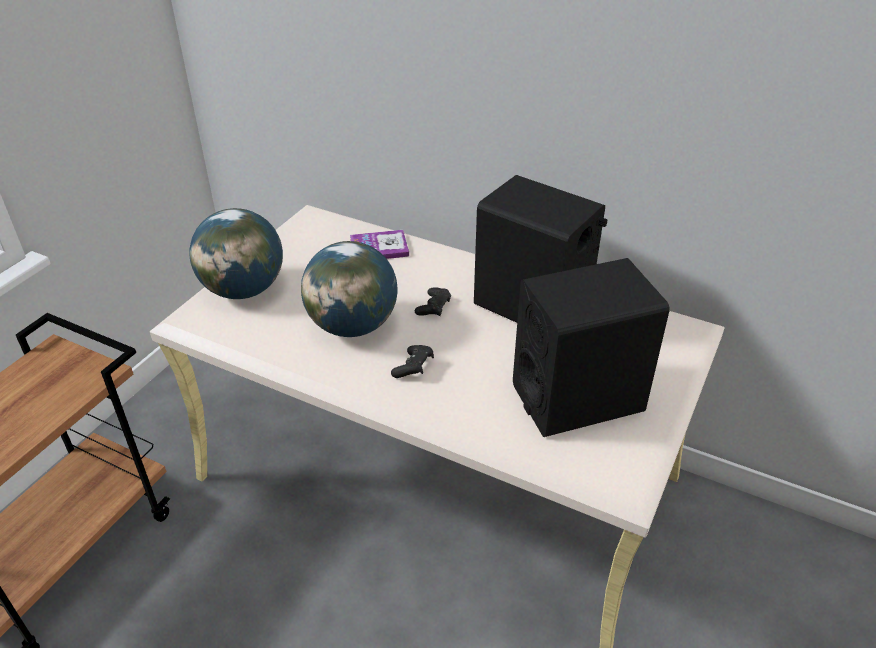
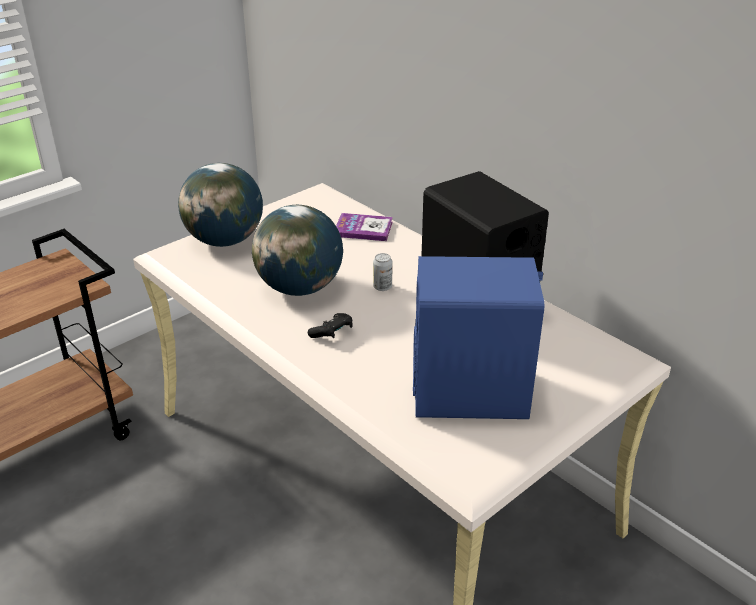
camera: 20 degrees right, 5 degrees down
(433, 306) = (382, 287): black game controller -> can
(577, 398) = (470, 393): black speaker -> blue speaker

